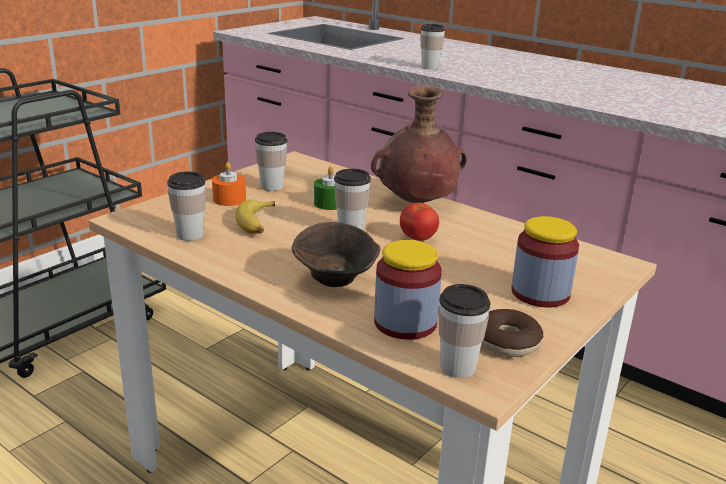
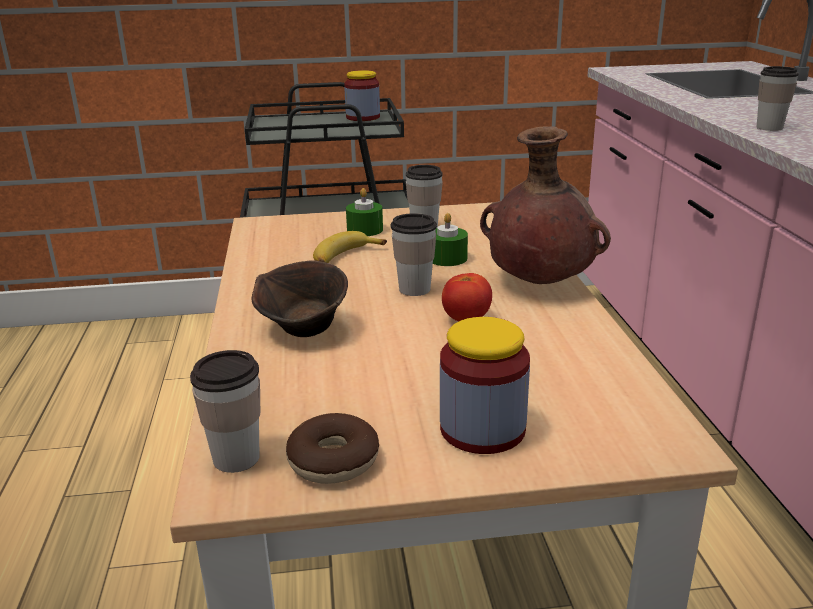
camera: 45 degrees right, 0 degrees up
(190, 235) = (274, 250): cup -> none
(229, 199) = (365, 230): orange candle -> green candle
(405, 323) = (281, 393): jar -> jar (363, 117)

